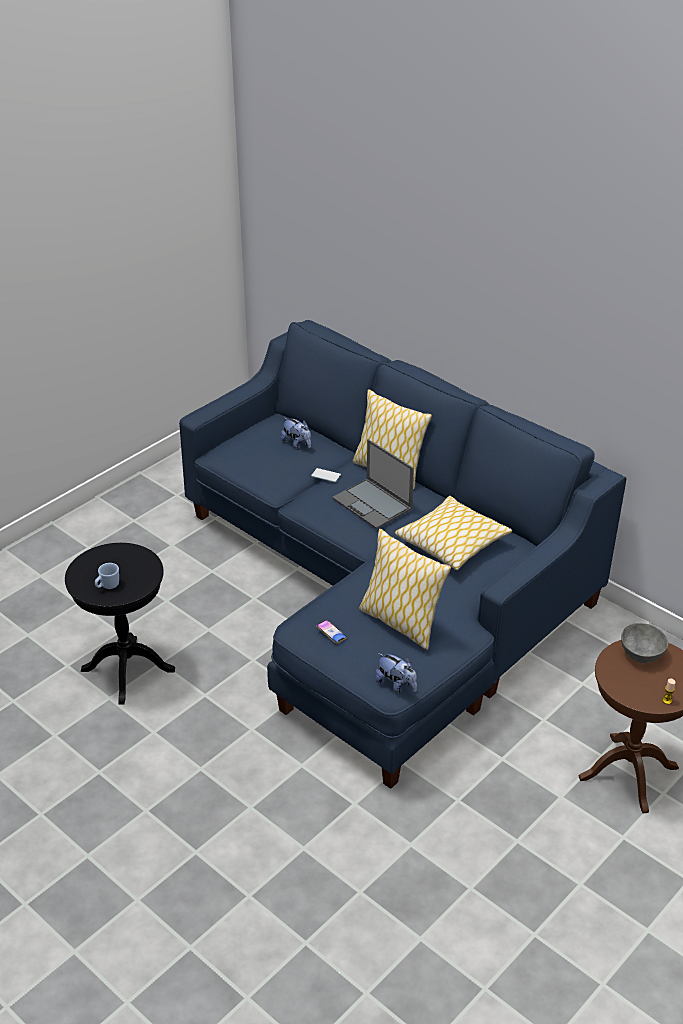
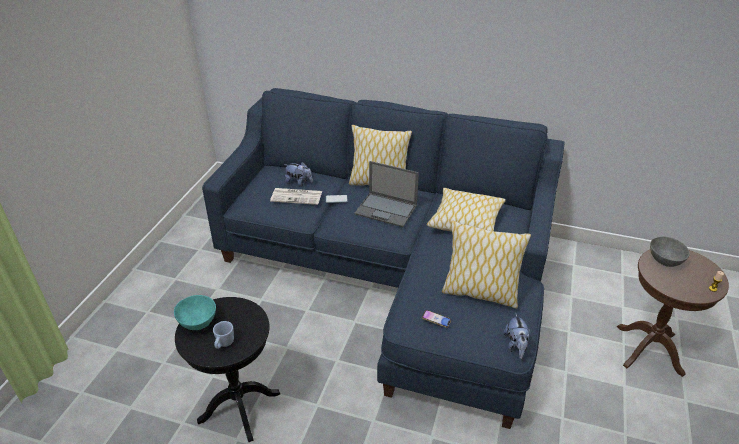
camera: 25 degrees left, 0 degrees up
(96, 559) = (198, 321): none -> turquoise bowl
(283, 460) = (297, 196): none -> newspaper
(396, 685) = (516, 346): plush toy -> plush toy turned 75 degrees clockwise

